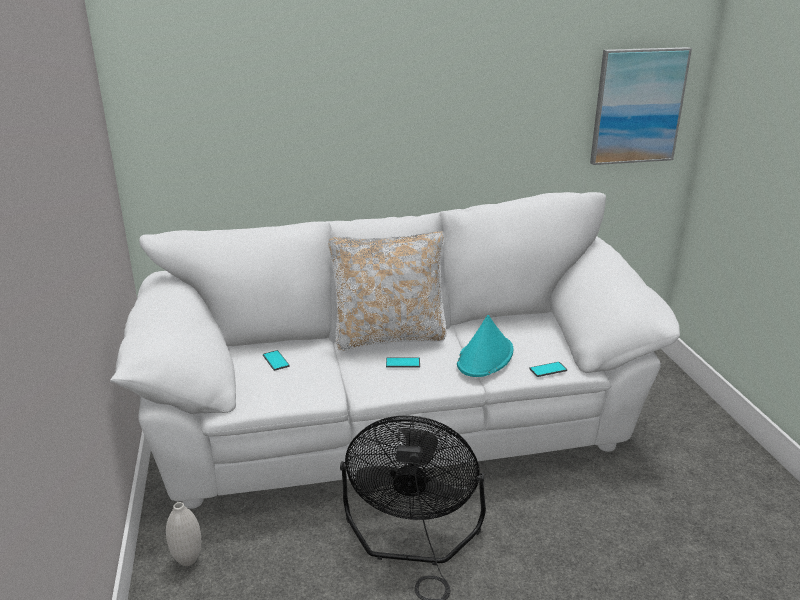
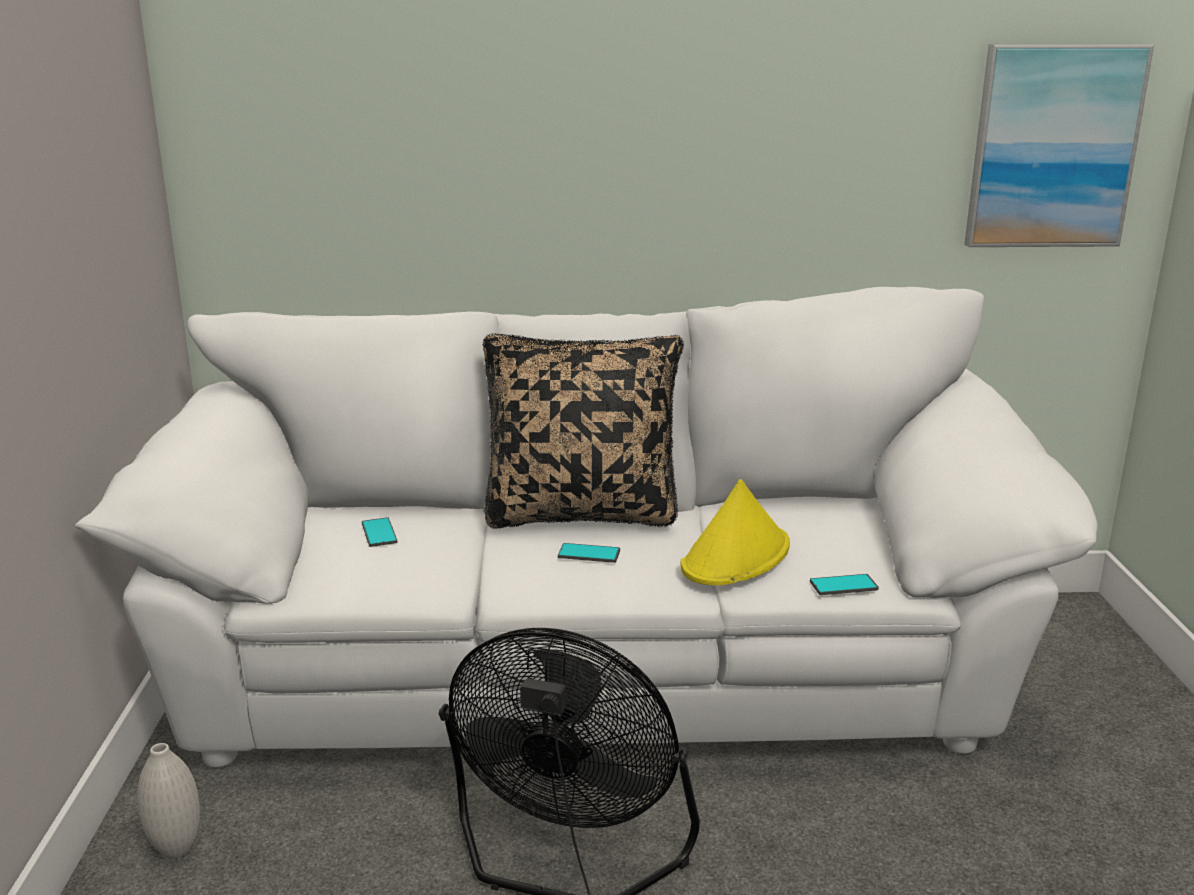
camera: 10 degrees right, 5 degrees down
(391, 340) = (583, 518): white pillow -> black pillow
(485, 357) = (736, 557): turquoise hat -> yellow hat

